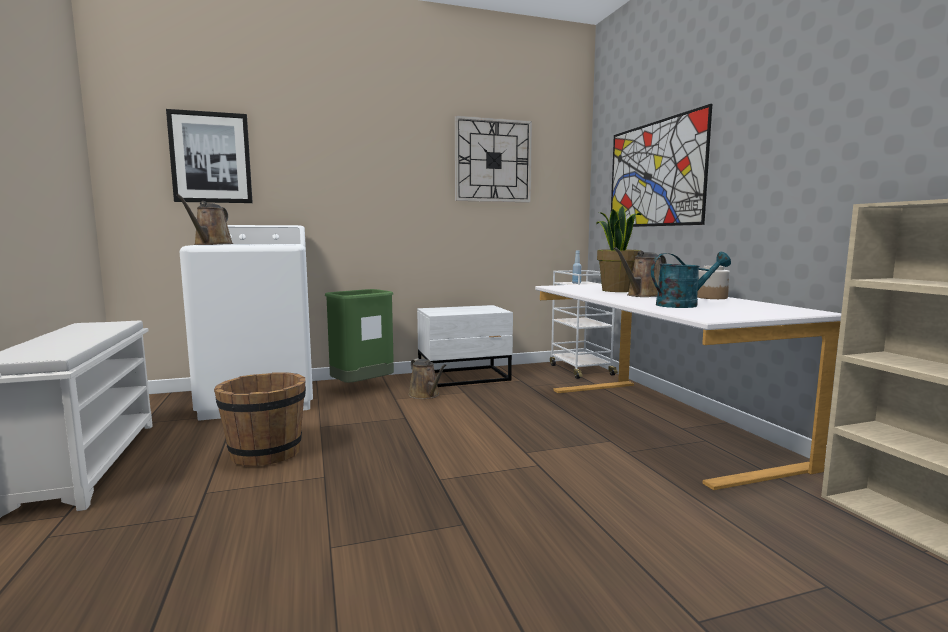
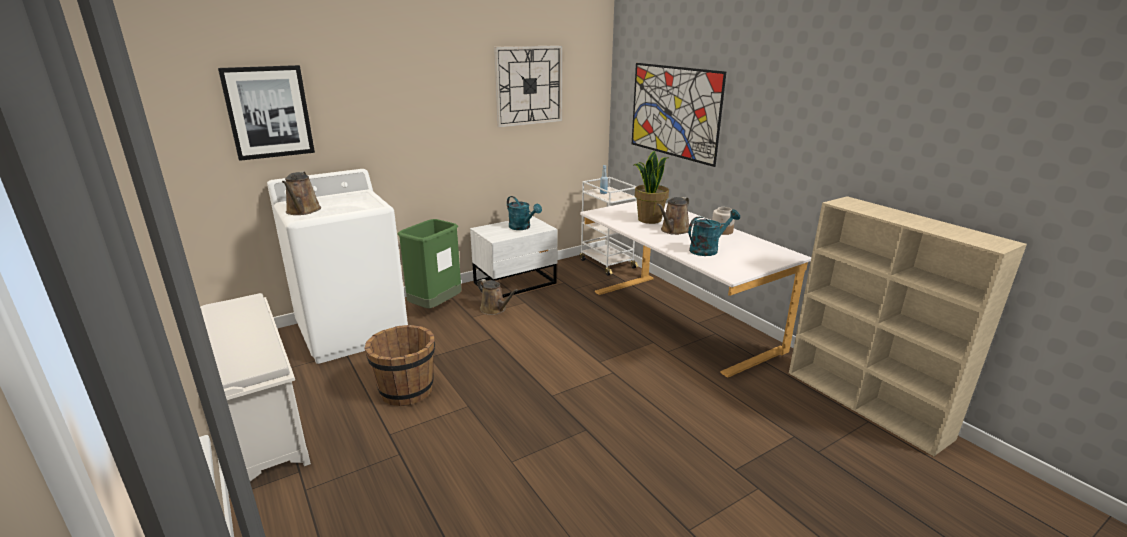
camera: 15 degrees left, 15 degrees up
(474, 310) = (522, 227): none -> turquoise watering can

